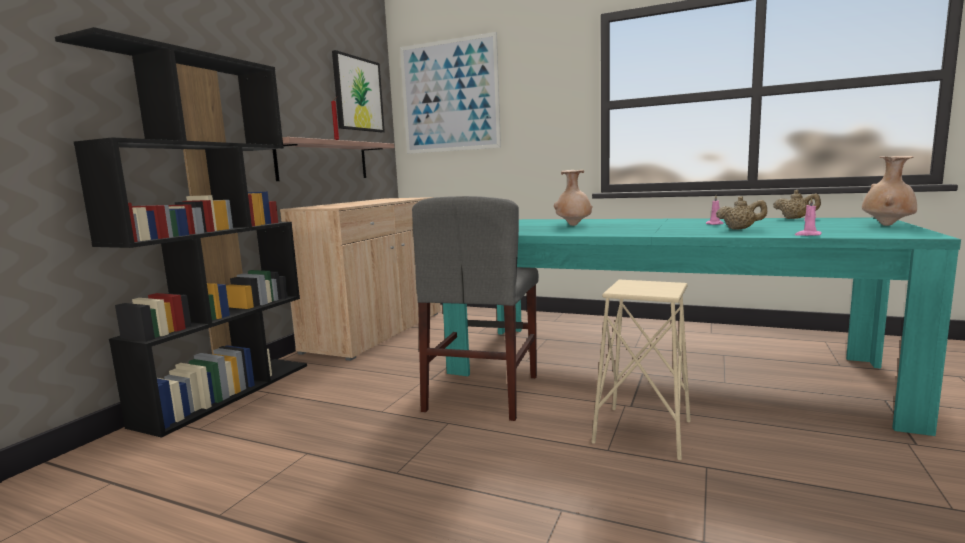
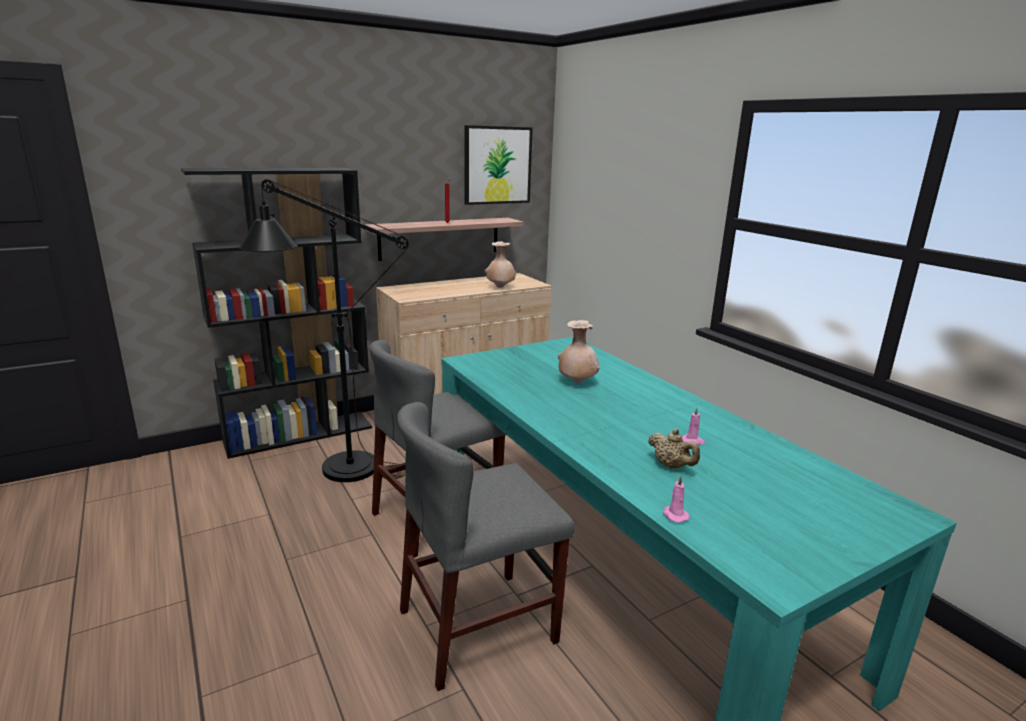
camera: 35 degrees right, 10 degrees up
(317, 399) = (335, 466): none -> black floor lamp
(449, 96) = (594, 172): picture -> none
(642, 432) = (478, 626): beige stool -> grey chair
(795, 218) = (823, 468): beige teapot -> none
(887, 225) = (849, 541): beige vase -> beige vase (500, 287)

